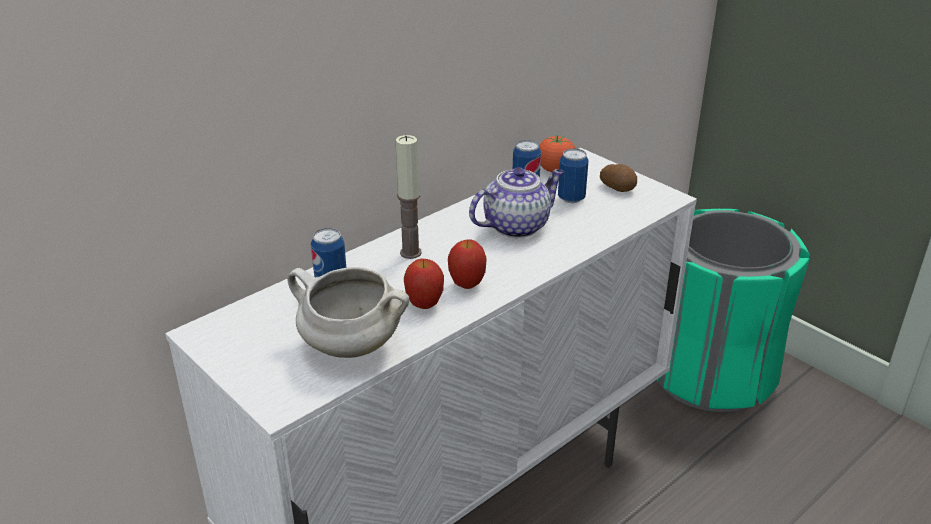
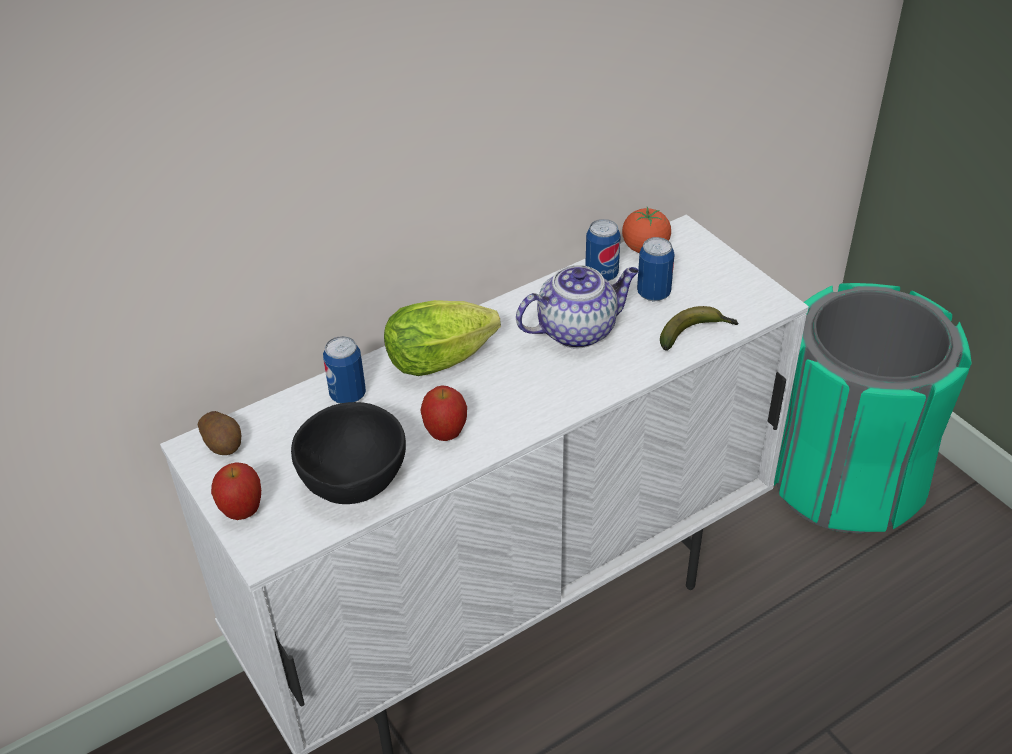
camera: 10 degrees right, 10 degrees up
(349, 346) = (352, 482): white cooking pot -> black bowl
(410, 253) = (445, 359): candle -> lettuce
(467, 284) = (500, 410): apple -> apple (242, 512)
(614, 222) = (696, 334): none -> banana
(618, 187) = (715, 282): potato -> potato (224, 443)

